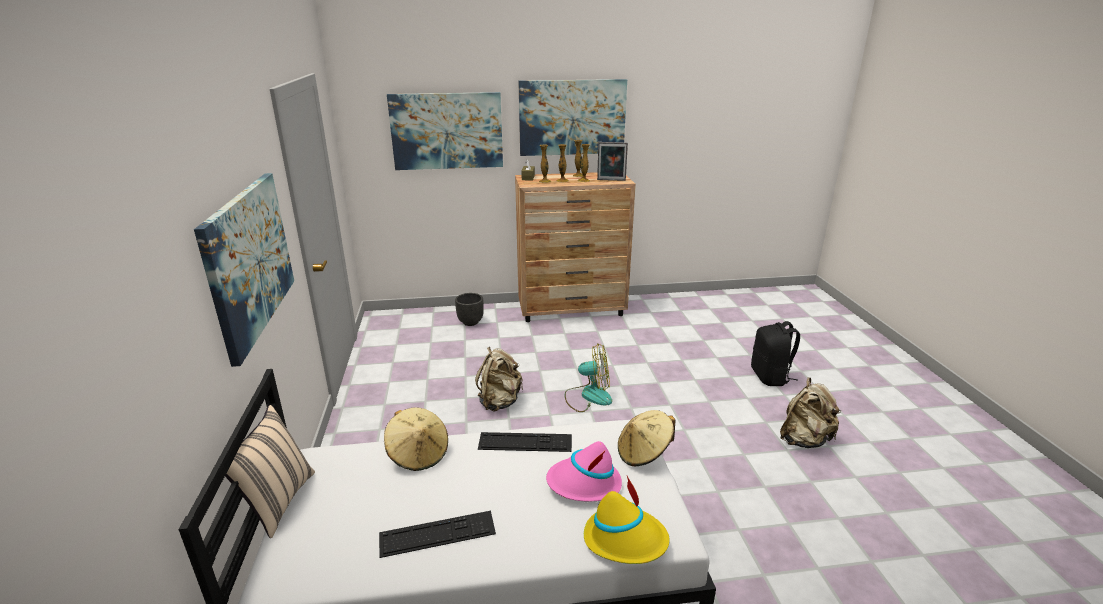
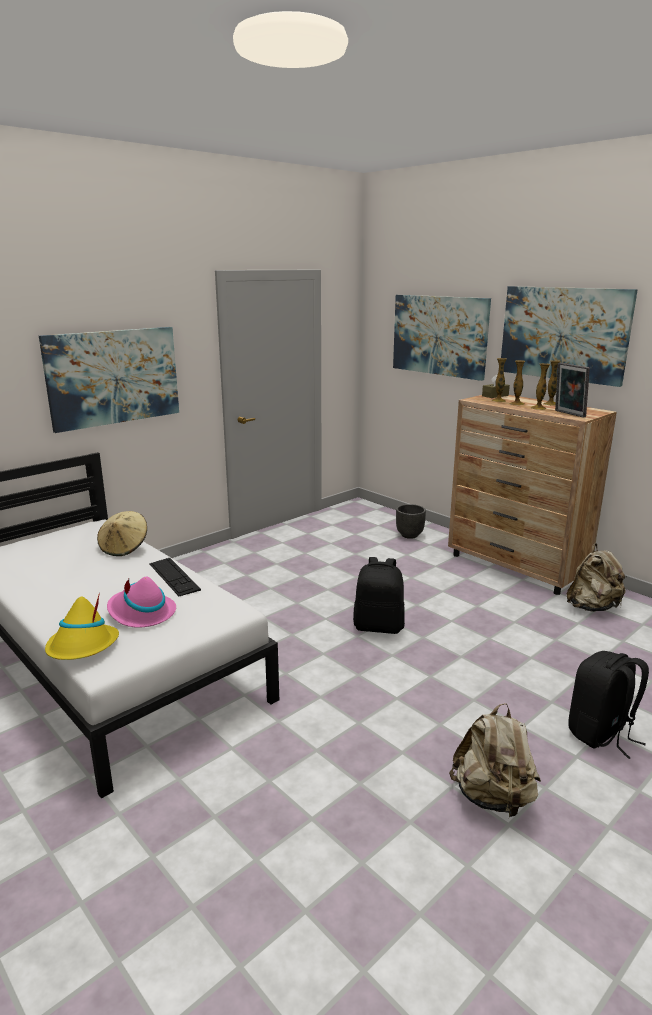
camera: 55 degrees right, 5 degrees down
(277, 502) = (49, 531): beige pillow -> none
(437, 534) = (47, 581): keyboard -> none
(499, 402) = (314, 591): beige backpack -> beige backpack (592, 607)
(588, 396) = (379, 626): fan -> black backpack
(644, 453) = (206, 626): beige hat -> none

